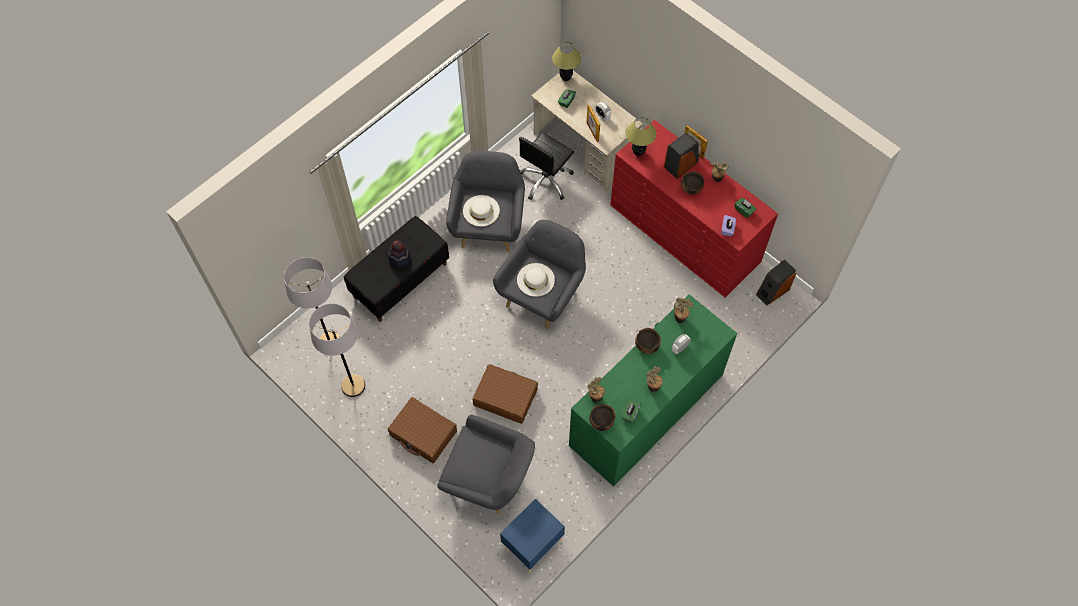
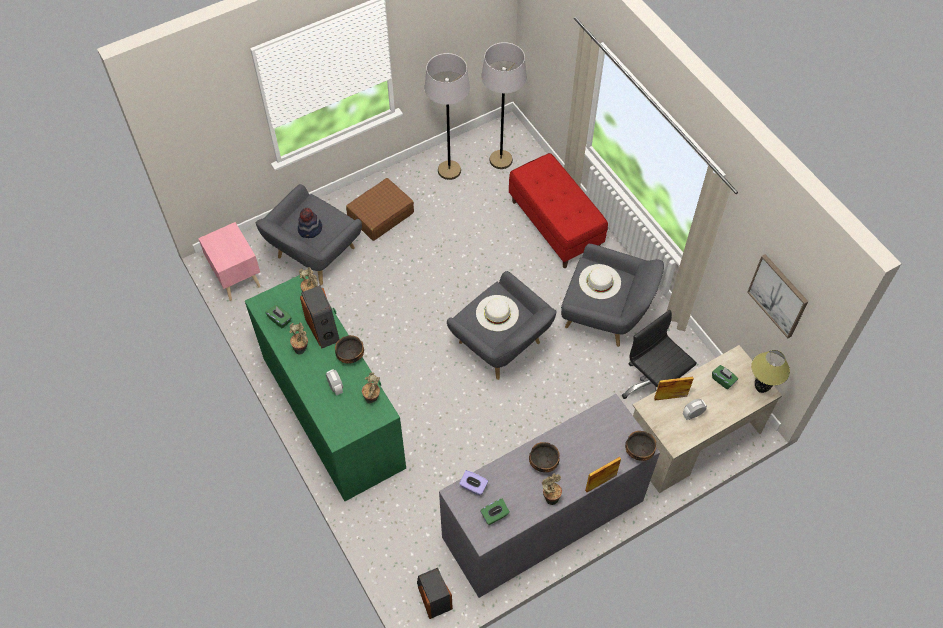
camera: 105 degrees right, 5 degrees down
(399, 257) = (558, 199): hat -> hat (310, 229)
(400, 280) = (555, 225): black bench -> red bench
(505, 397) = (394, 288): brown suitcase -> none
(526, 38) = (778, 295): none -> picture
(532, 545) = (237, 277): blue nightstand -> pink nightstand
(601, 421) = (282, 292): bowl -> bowl (639, 451)
(638, 152) = (611, 418): table lamp -> none
(681, 164) = (582, 462): speaker -> speaker (323, 329)
(684, 233) = (543, 519): red dresser -> grey dresser

